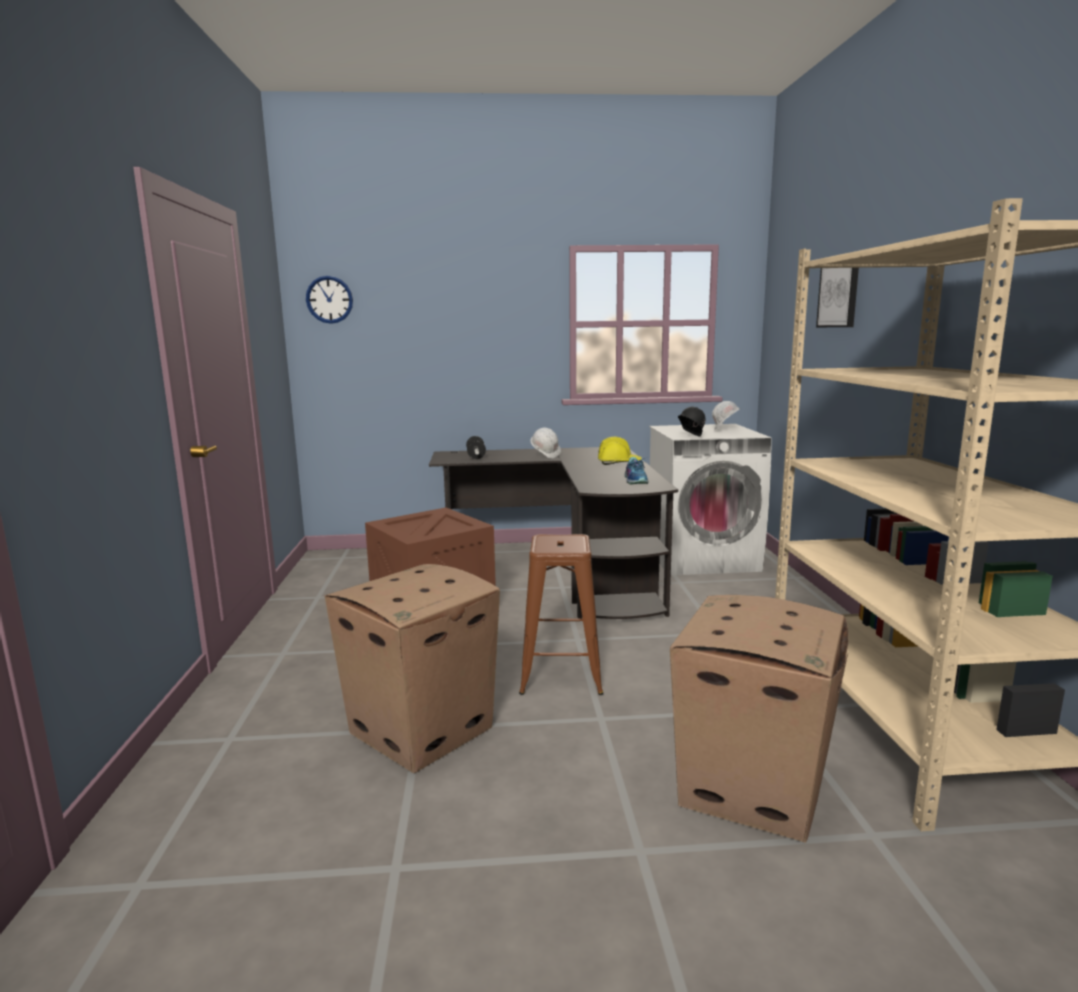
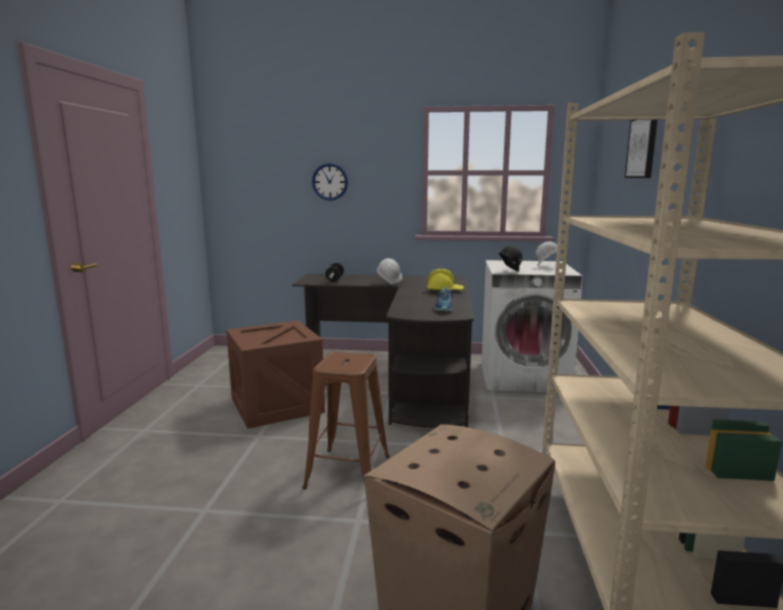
camera: 10 degrees right, 0 degrees up
(329, 299) = (232, 150): wall clock -> wall clock (330, 181)
(423, 729) = (207, 512): cardboard box -> none

